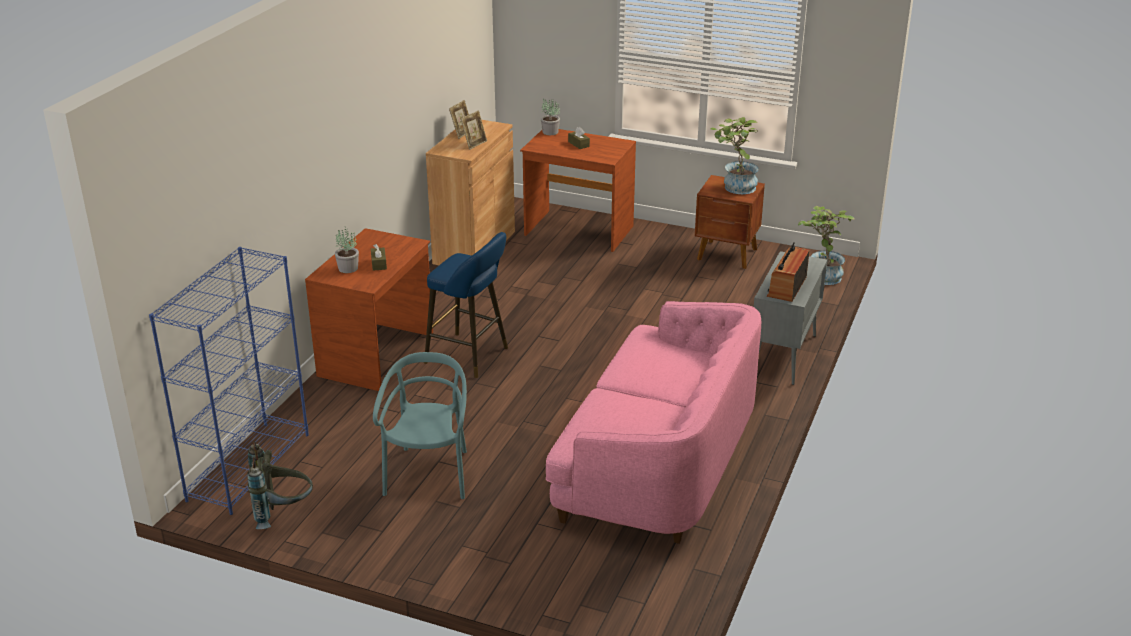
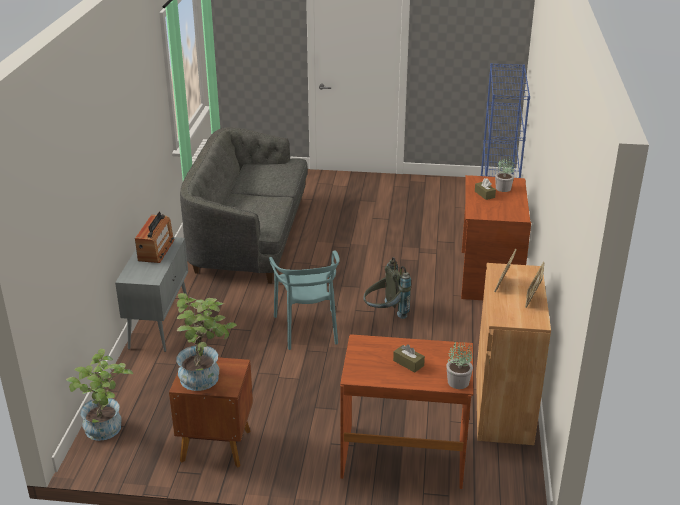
camera: 165 degrees right, 0 degrees up
(283, 513) = (454, 186): grey backpack -> grey backpack (385, 314)
(429, 474) = (389, 212): turquoise chair -> turquoise chair (308, 329)
(471, 356) = (417, 286): blue stool -> none
(658, 461) = (250, 236): pink sofa -> grey sofa

